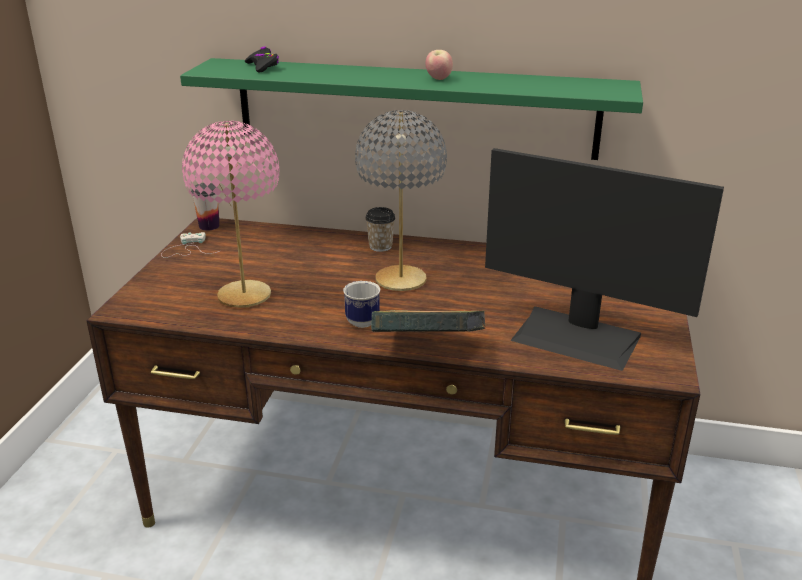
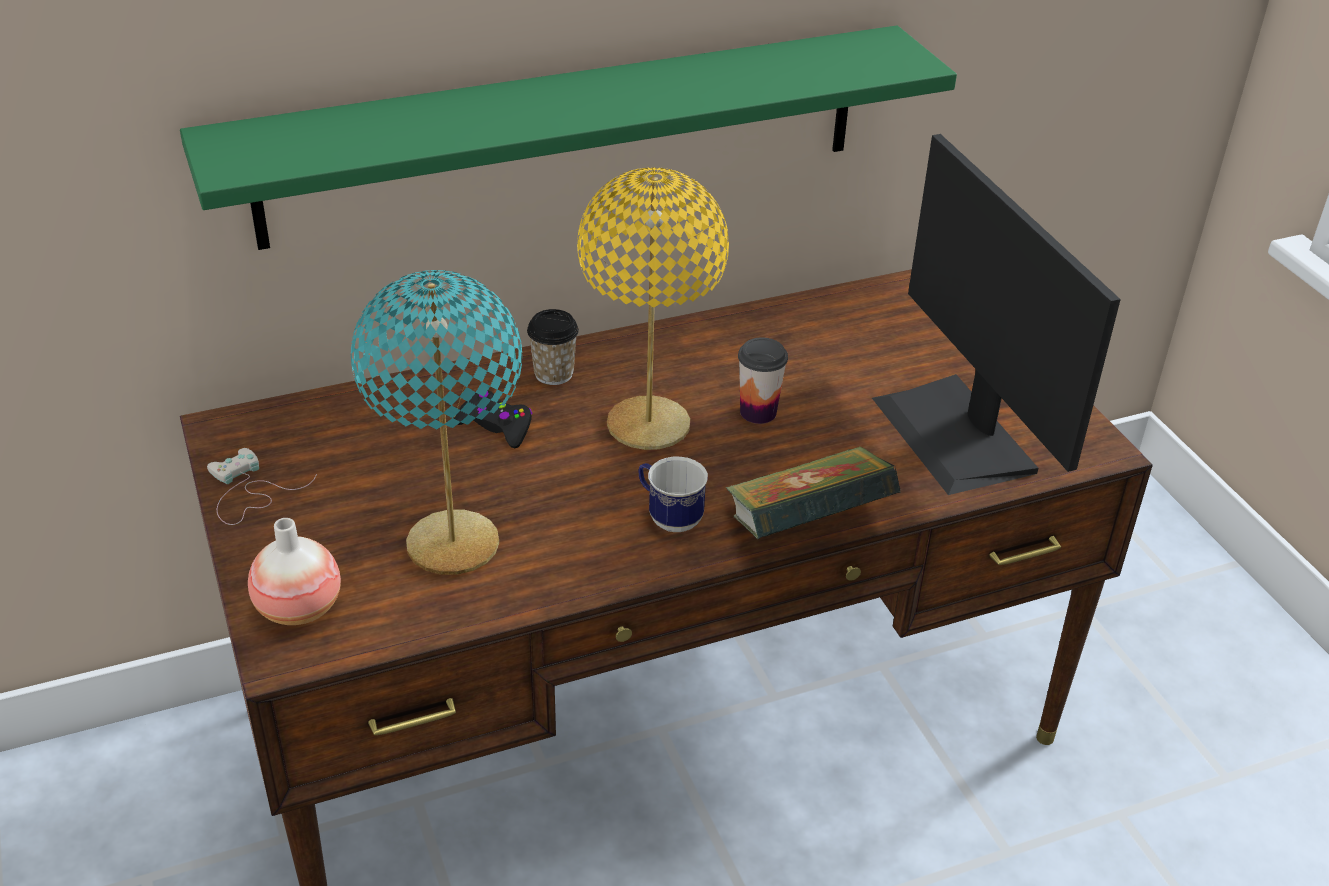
camera: 35 degrees left, 10 degrees up
(149, 296) = (299, 609): none -> vase
(209, 226) = (227, 430): cup -> cup (758, 412)
(245, 295) = (453, 544): pink table lamp -> turquoise table lamp
(263, 66) = (317, 130): black game controller -> black game controller (496, 426)
(401, 280) = (649, 426): grey table lamp -> yellow table lamp
(438, 79) = (638, 91): apple -> none
(577, 337) = (957, 434): monitor -> monitor turned 75 degrees clockwise

